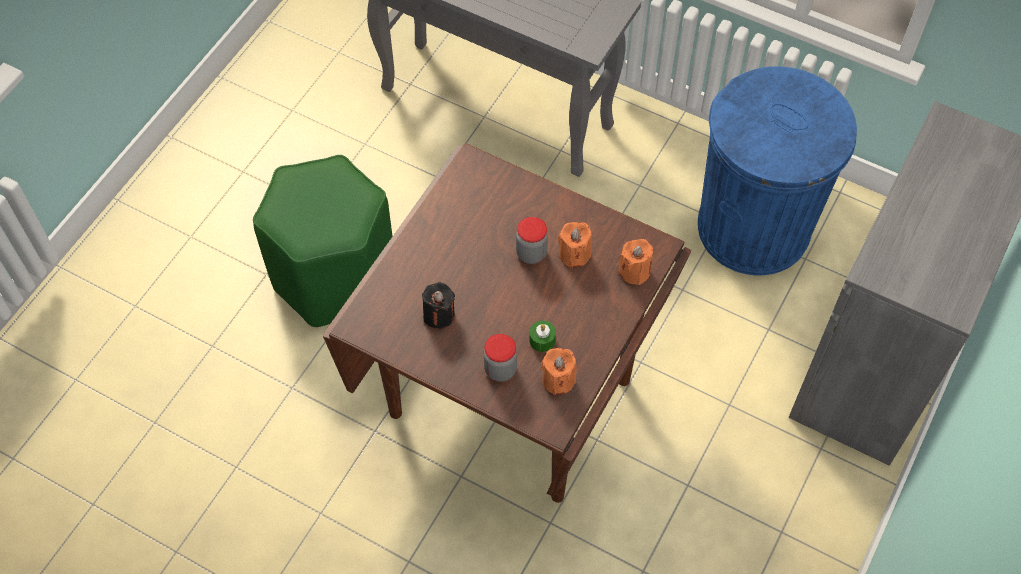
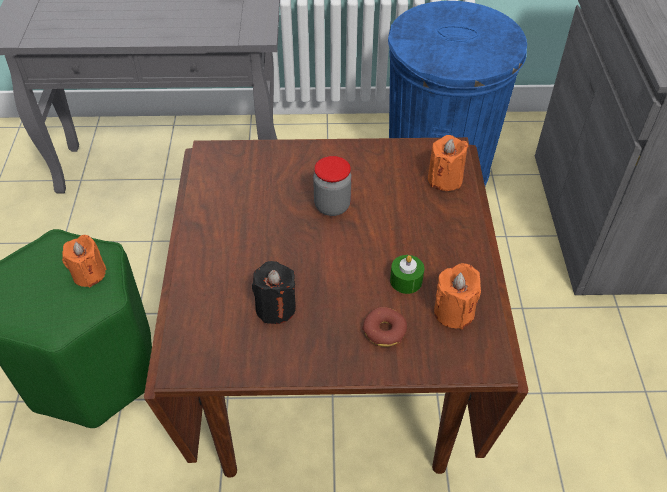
camera: 30 degrees left, 10 degrees down
(500, 369) = (384, 331): jar -> donut
(574, 254) = (376, 189): orange candle -> orange candle (89, 274)

